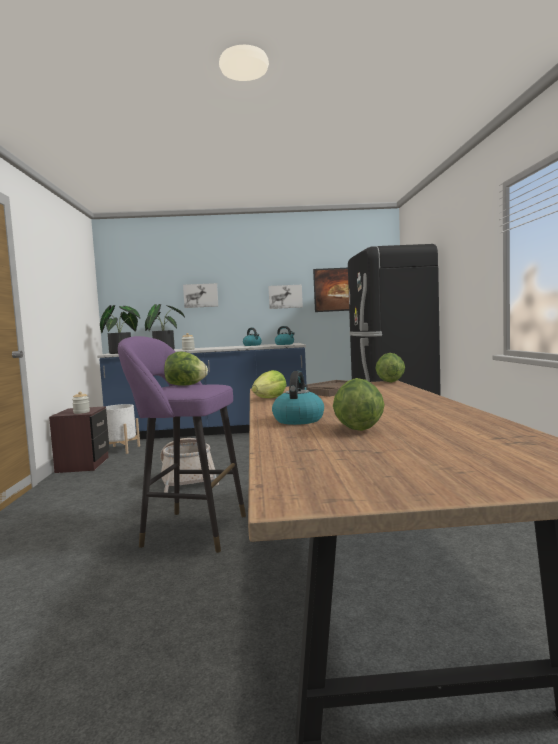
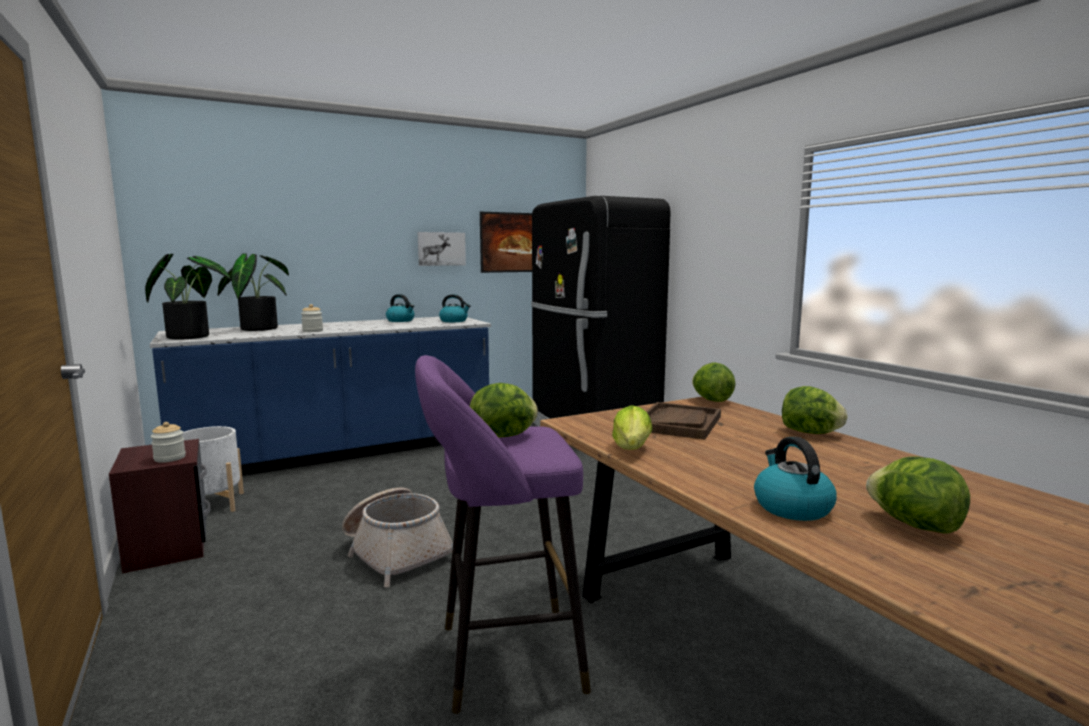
camera: 25 degrees left, 5 degrees up
(201, 295) = (312, 240): picture -> none
(416, 395) = (810, 433): none -> lettuce

